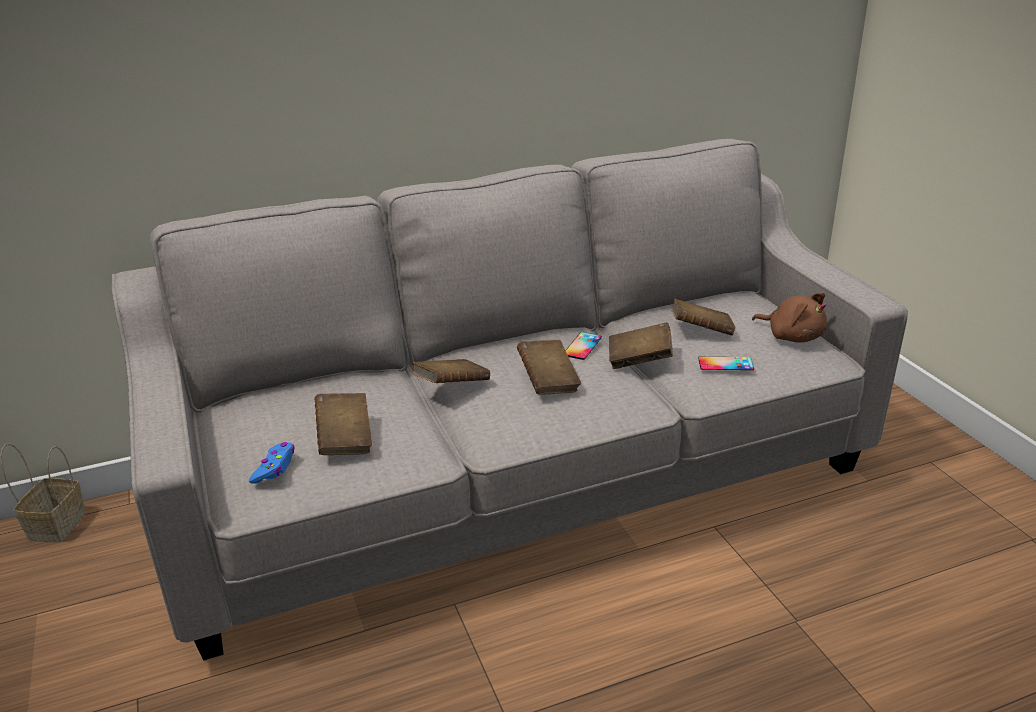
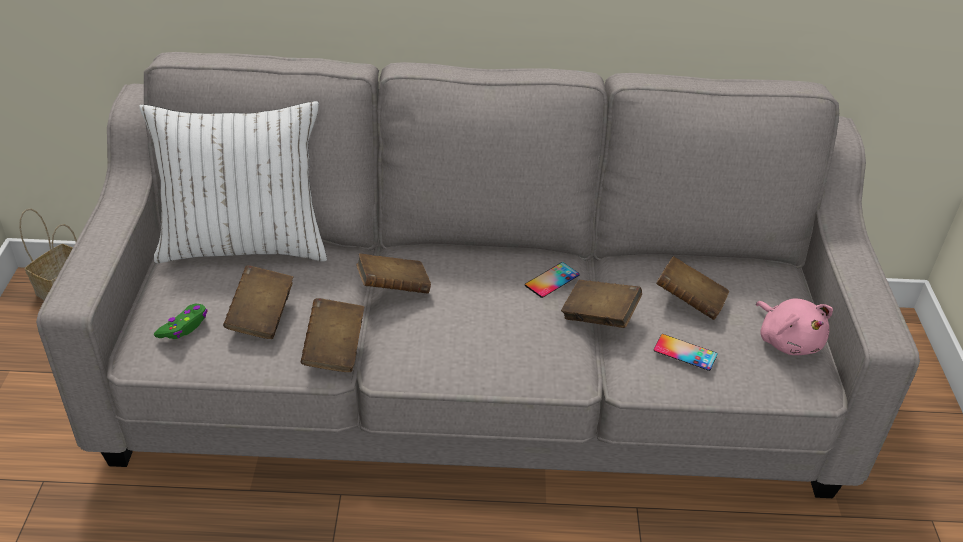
camera: 20 degrees right, 10 degrees up
(274, 468) = (184, 327): blue game controller -> green game controller
(286, 393) = (244, 245): none -> white pillow
(548, 382) = (488, 313): brown book -> brown book (334, 349)
(792, 336) = (788, 340): brown plush toy -> pink plush toy

